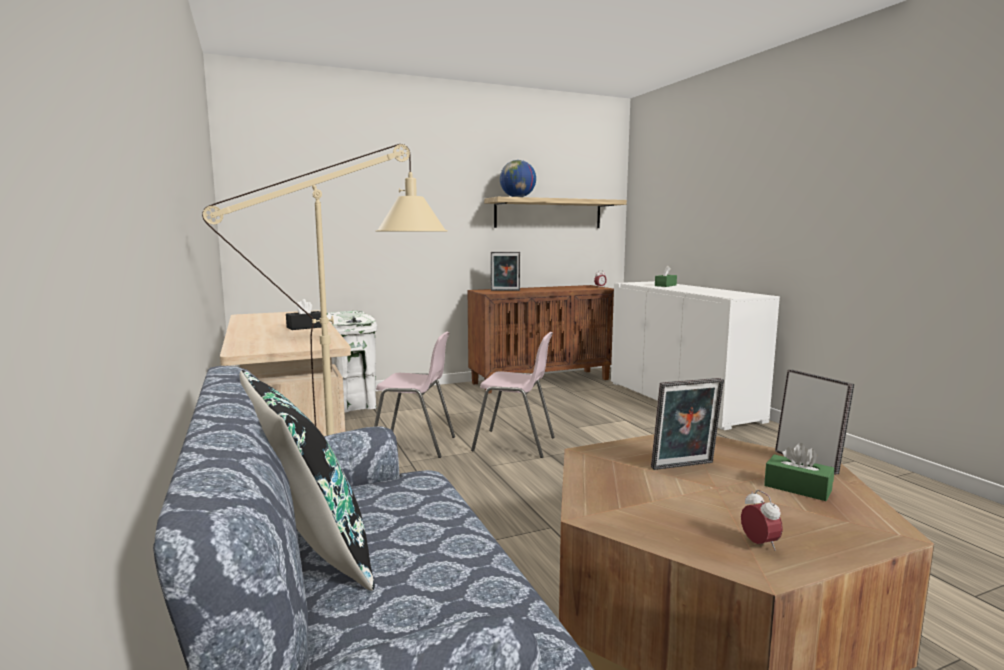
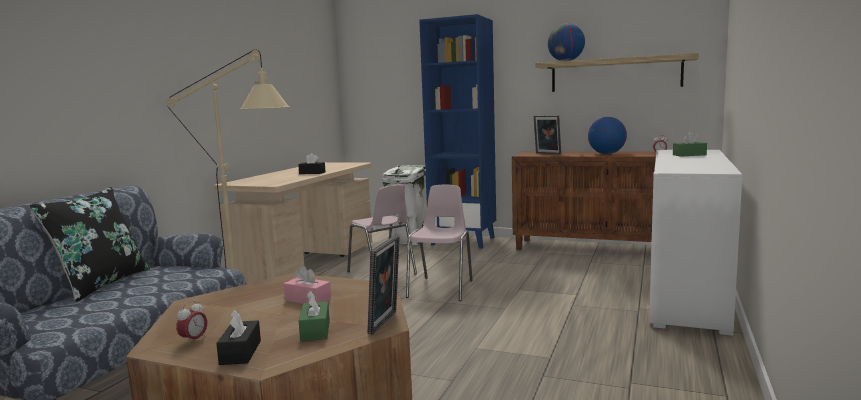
camera: 45 degrees right, 0 degrees up
(416, 395) = (463, 241): none -> blue bookcase
(515, 444) = (442, 289): pink chair -> pink chair turned 135 degrees counterclockwise
(558, 288) = (606, 154): none -> globe
(684, 467) = (308, 300): picture frame -> pink tissue box
(834, 532) = (240, 352): none -> black tissue box

